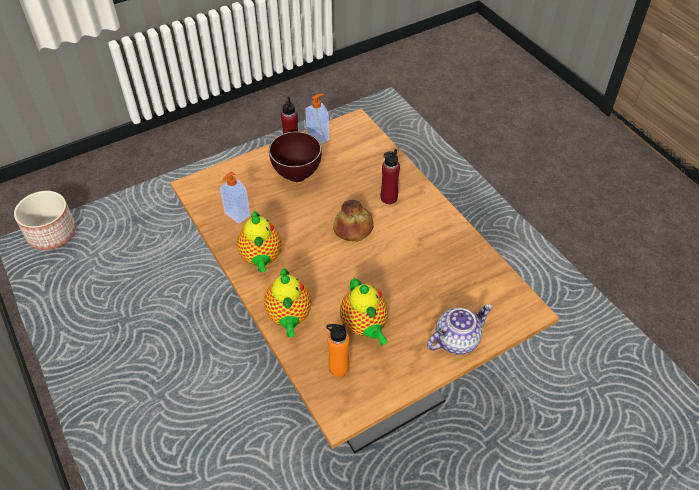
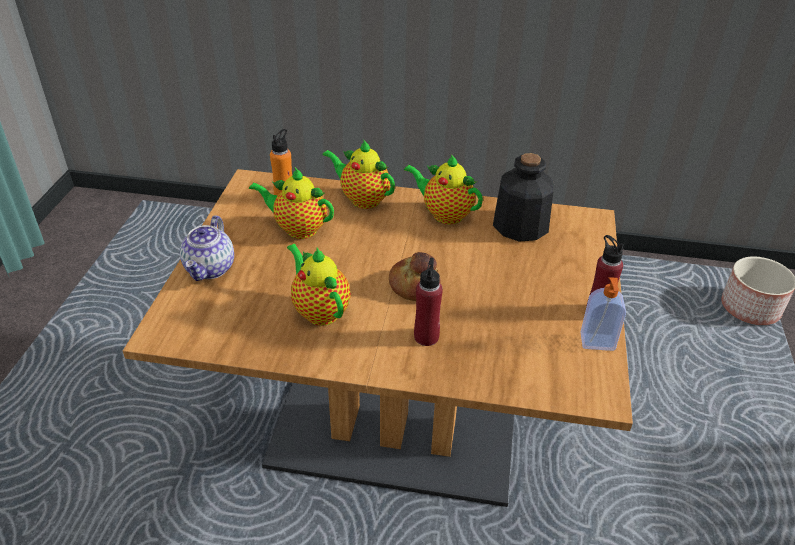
camera: 130 degrees right, 10 degrees down
(236, 215) = (520, 226): soap dispenser -> bottle
(298, 176) = (537, 290): brown bowl -> none
(423, 254) = (319, 310): none -> teapot

